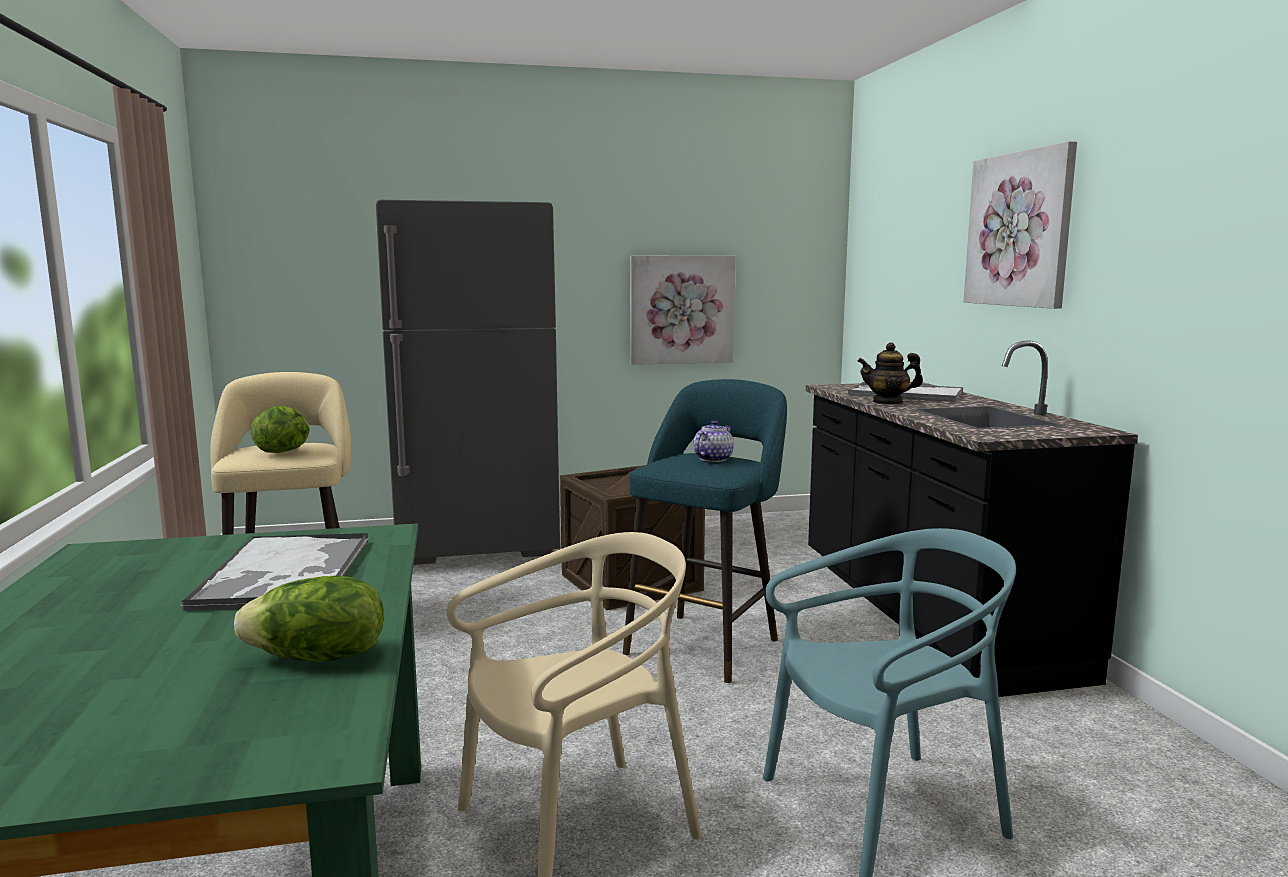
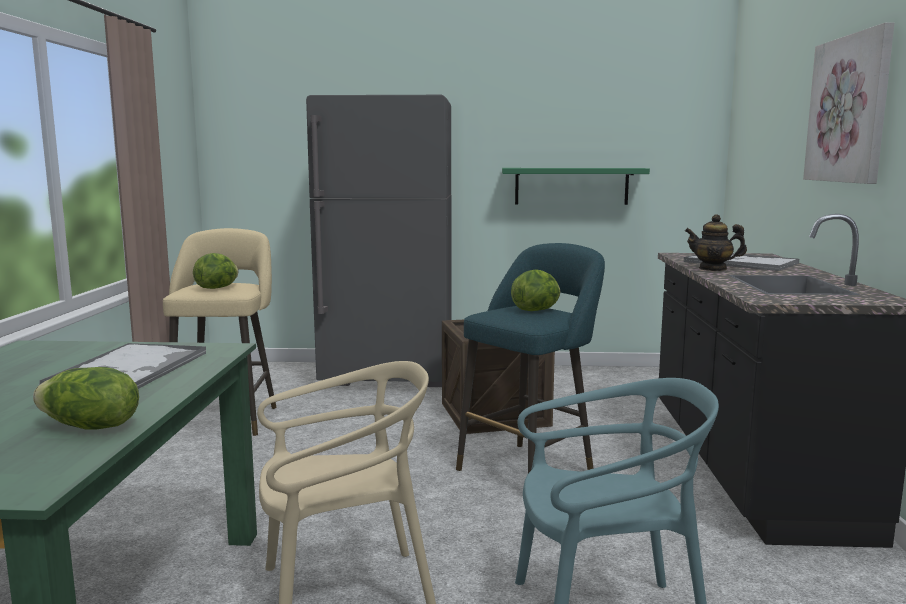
camera: 15 degrees right, 0 degrees up
(681, 309) = (571, 186): picture -> green shelf
(712, 459) = (536, 310): teapot -> lettuce

